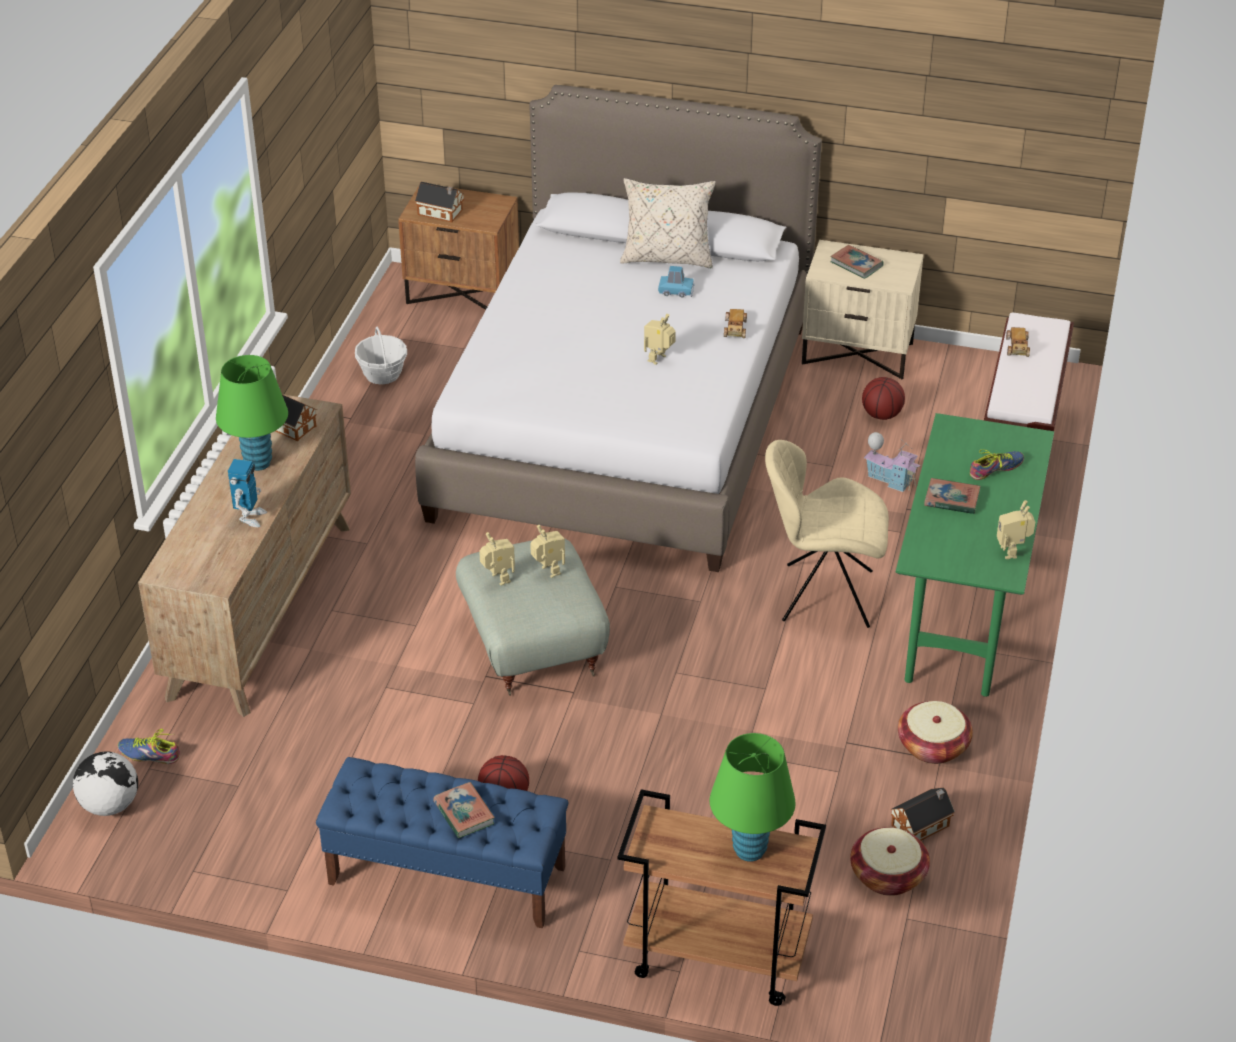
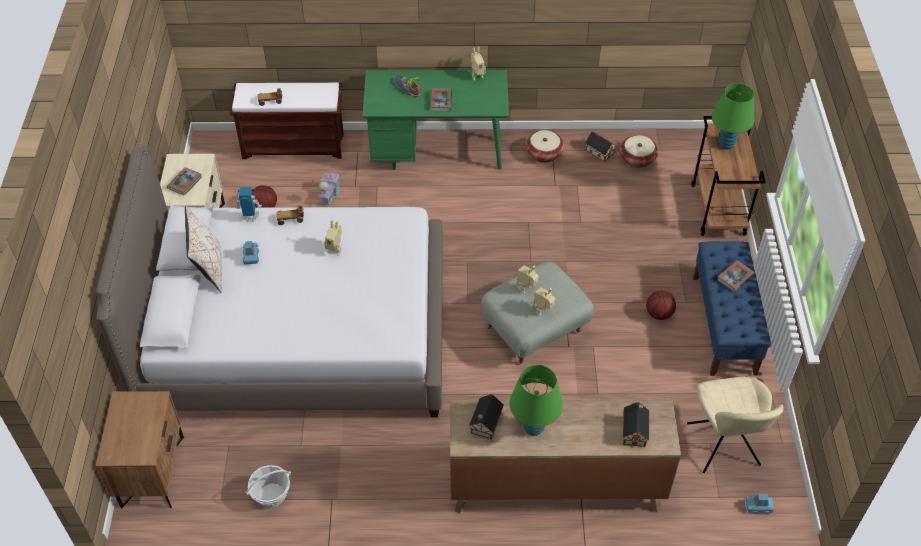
camera: 105 degrees left, 10 degrees up
(109, 805) = (758, 506): globe -> blue toy car
(149, 754) = (708, 501): shoe -> none
(250, 517) = (592, 413): toy robot -> toy robot (250, 217)
(441, 213) = (143, 436): toy house -> toy house (634, 430)
(822, 595) = (443, 210): beige chair -> beige chair (724, 447)

